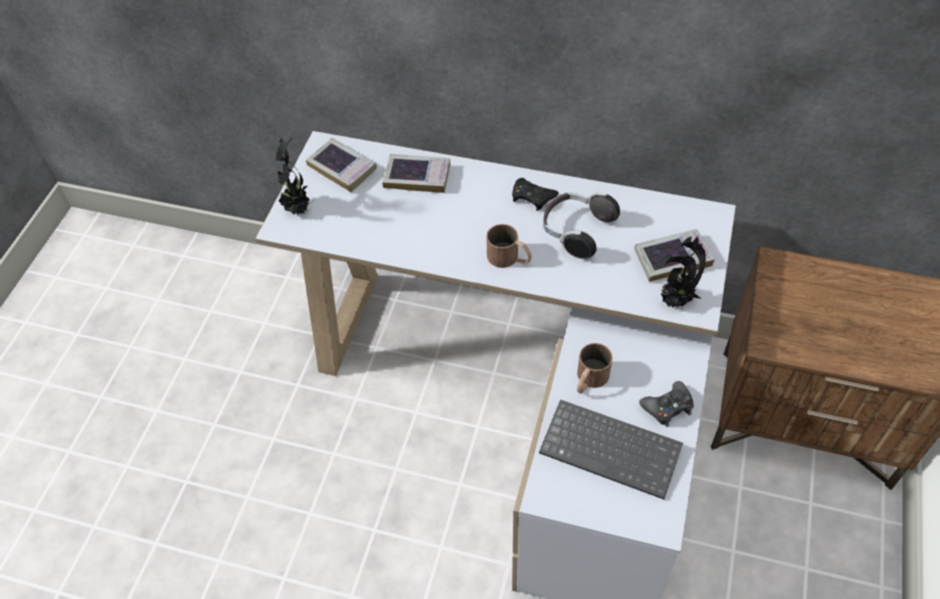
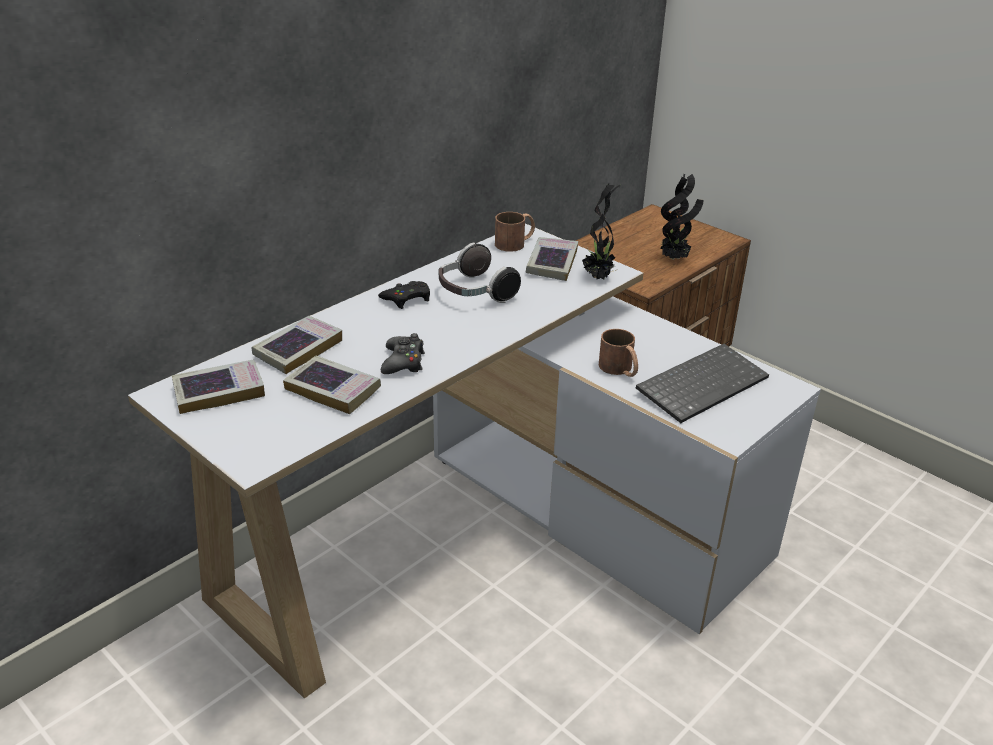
camera: 65 degrees left, 20 degrees down
(298, 209) = (241, 441): potted plant -> potted plant (674, 258)
(382, 221) = (333, 390): none -> book
(509, 258) = (469, 334): brown mug -> brown mug (515, 243)
(668, 407) = (677, 343): black game controller -> black game controller (403, 362)

